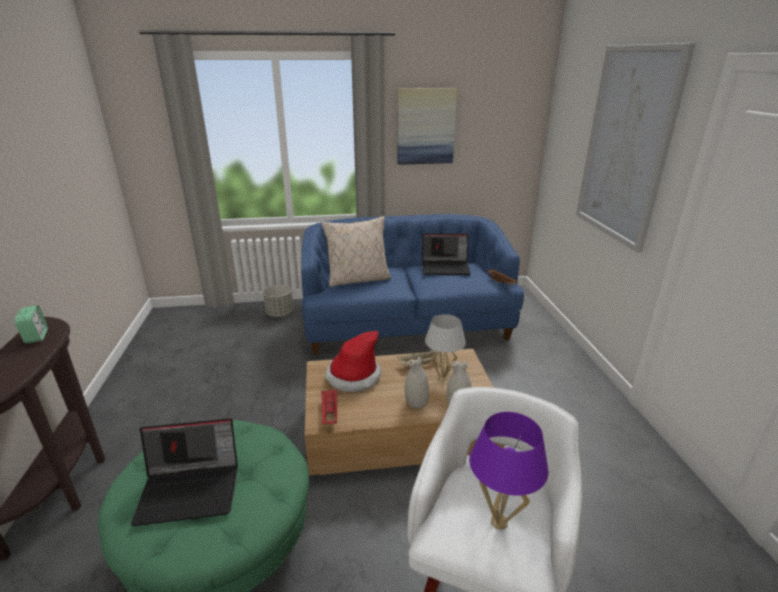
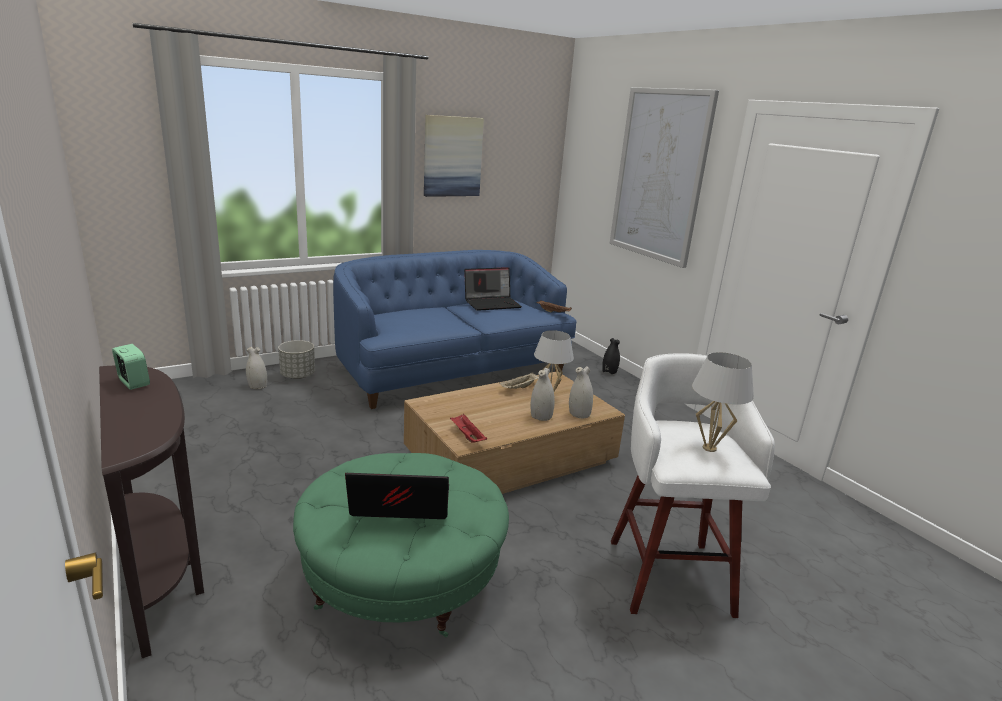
camera: 25 degrees left, 5 degrees down
(191, 489) = (398, 506): laptop -> laptop turned 150 degrees counterclockwise
(245, 319) = (257, 386): none -> white vase
(353, 376) = (465, 406): hat -> none
(358, 279) = (410, 320): beige pillow -> none
(499, 522) = (709, 448): purple table lamp -> white table lamp
(561, 346) = (609, 372): none -> black vase

